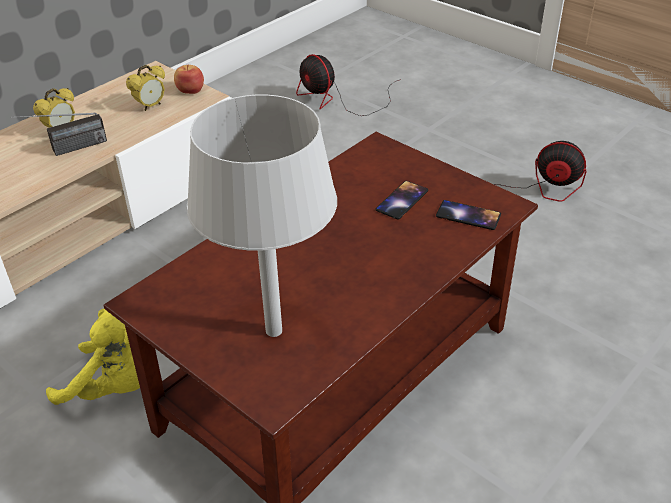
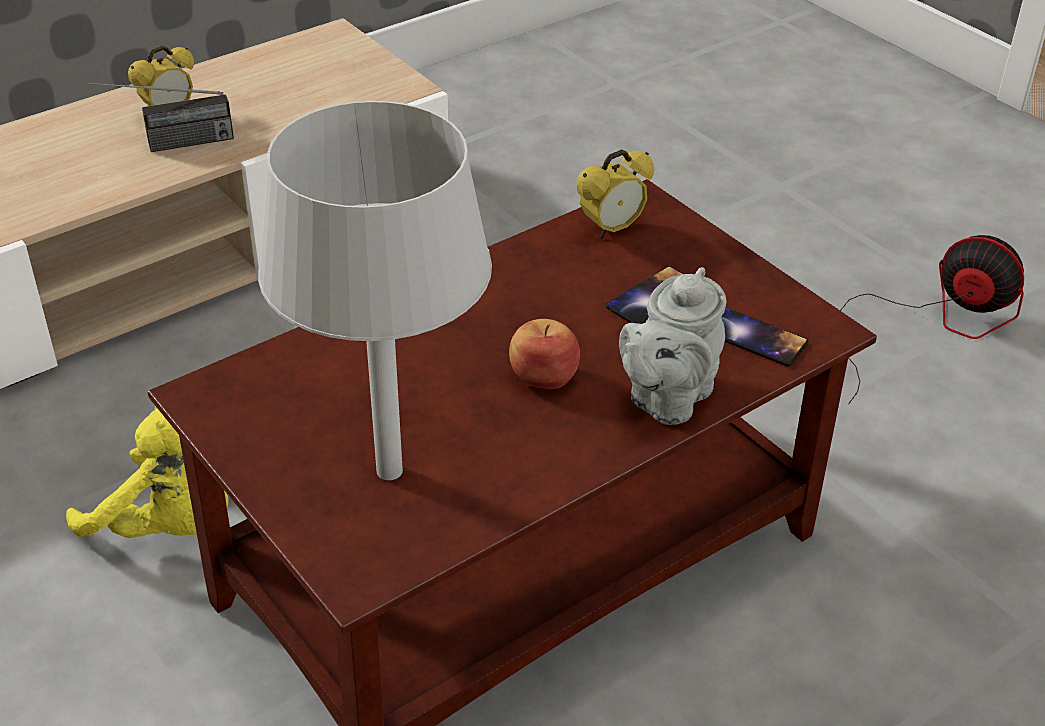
camera: 10 degrees right, 0 degrees up
(150, 106) = (315, 92): alarm clock -> alarm clock (612, 229)
(190, 90) = (384, 73): apple -> apple (543, 376)
(338, 100) = (641, 117): fan -> none
(429, 260) = (666, 399): none -> grey teapot

